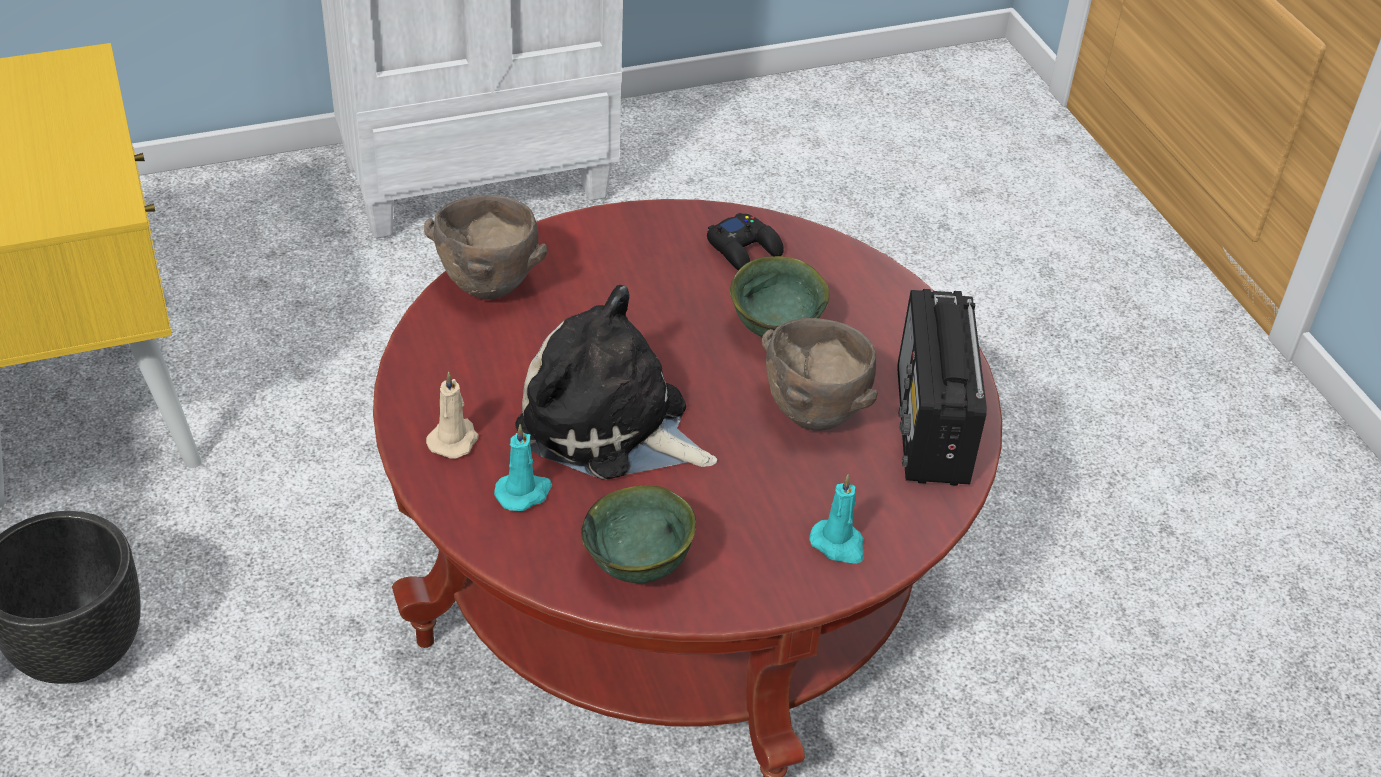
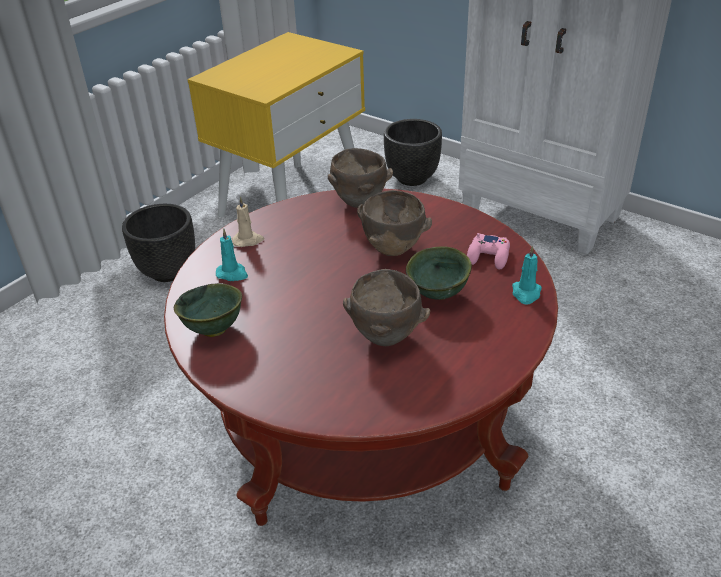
camera: 60 degrees right, 5 degrees down
(217, 235) = (412, 179): none -> black planter
(610, 426) = (303, 277): plush toy -> none
(639, 318) = (391, 250): none -> brown bowl
(744, 249) = (488, 256): black game controller -> pink game controller
(839, 544) = (293, 390): turquoise candle -> turquoise candle (526, 293)
(931, 427) = (428, 385): radio -> none

